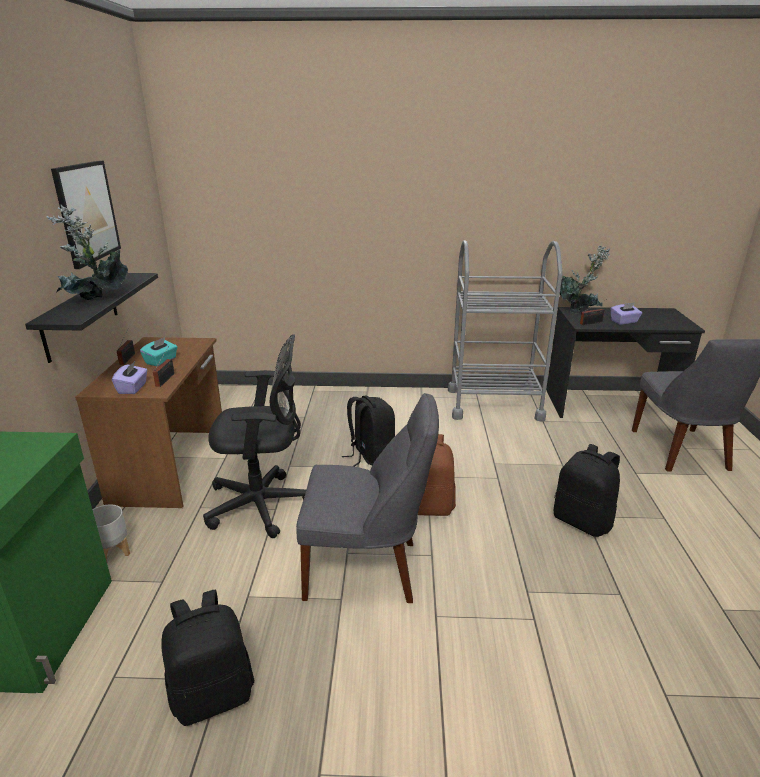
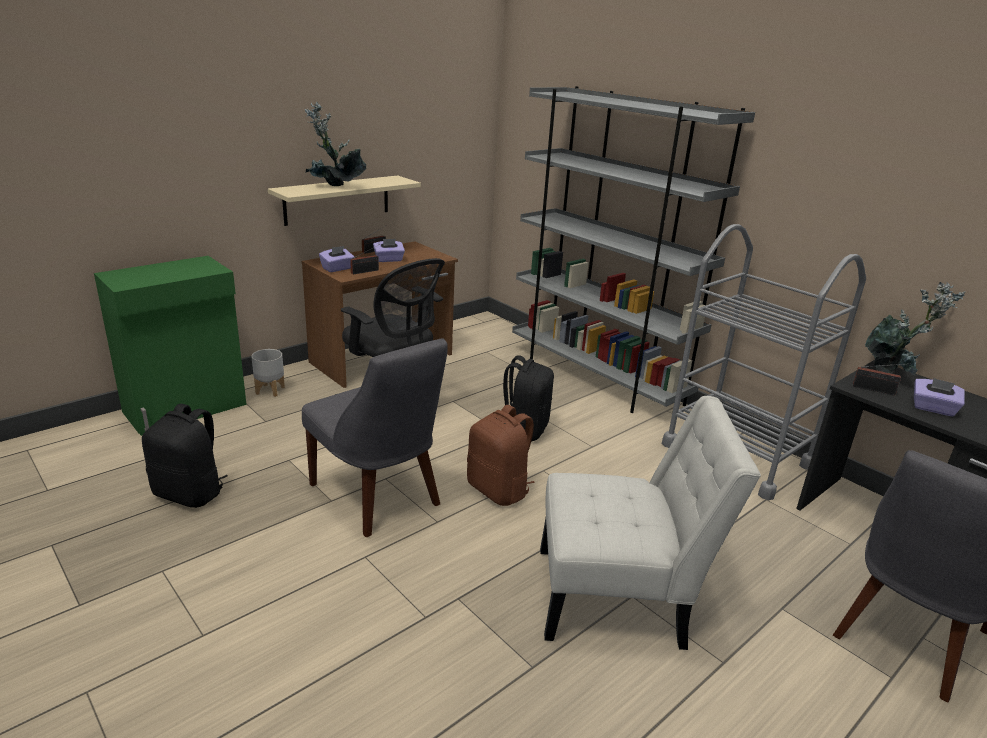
camera: 45 degrees right, 0 degrees up
(81, 315) = (337, 200): black shelf -> beige shelf
(87, 212) = (375, 116): picture -> none
(161, 361) = (389, 260): turquoise tissue box -> purple tissue box
(351, 397) = (596, 378): none -> grey bookcase
(583, 521) = (619, 597): black backpack -> white chair

